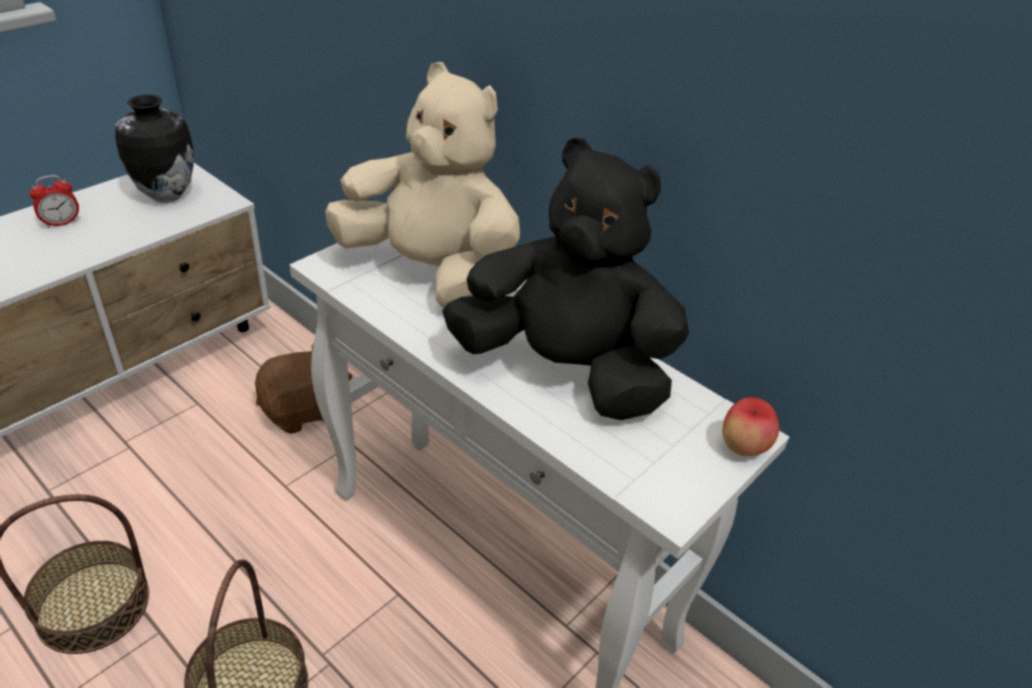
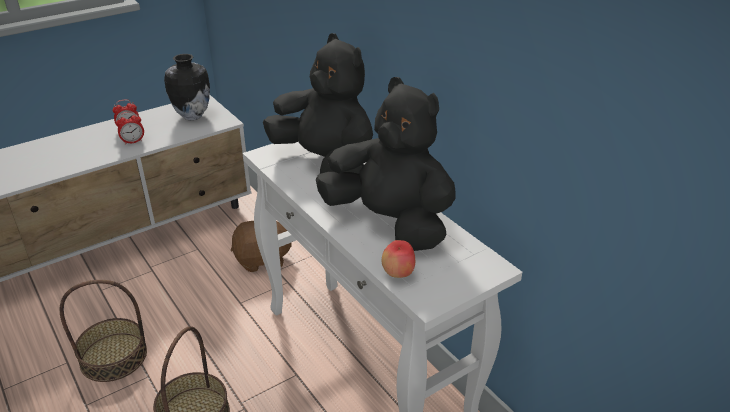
camera: 15 degrees right, 5 degrees down
(74, 245) = (133, 142): none -> alarm clock
(431, 273) = (326, 163): beige plush toy -> black plush toy
(743, 448) = (488, 275): apple -> apple (398, 274)

